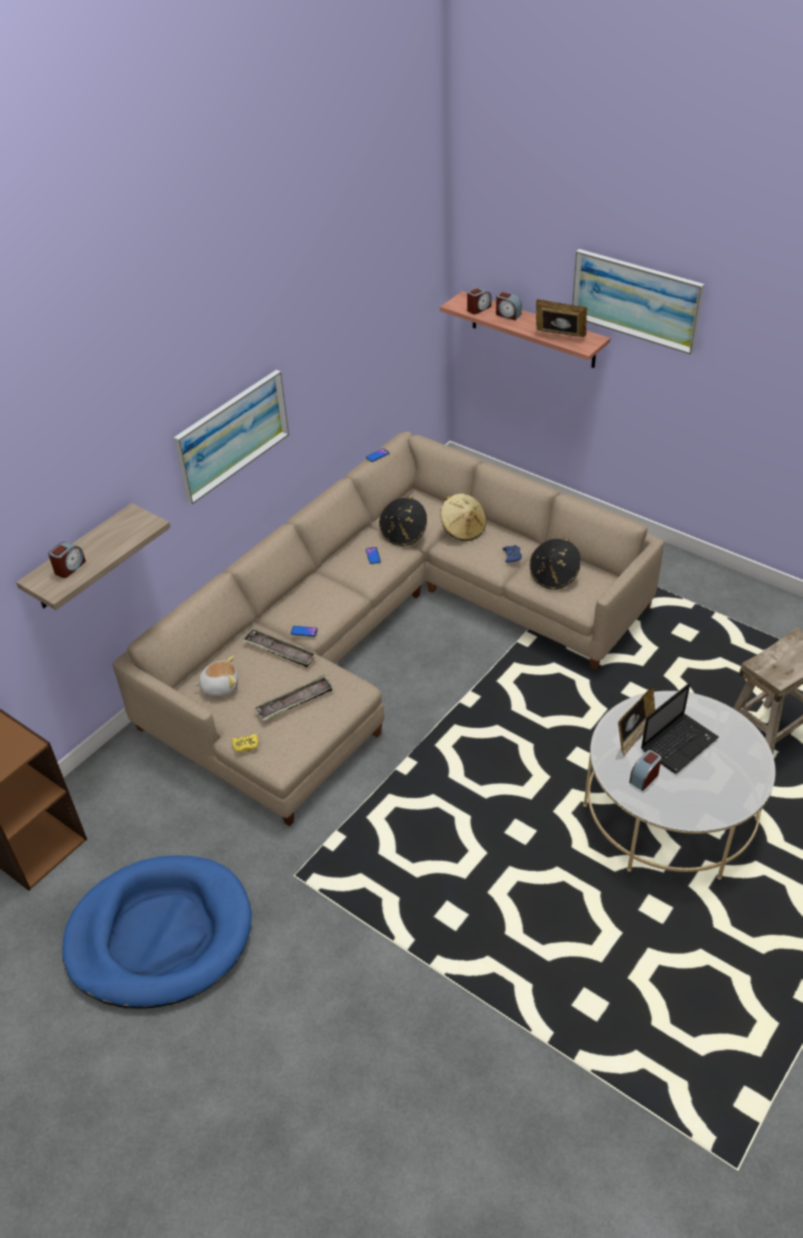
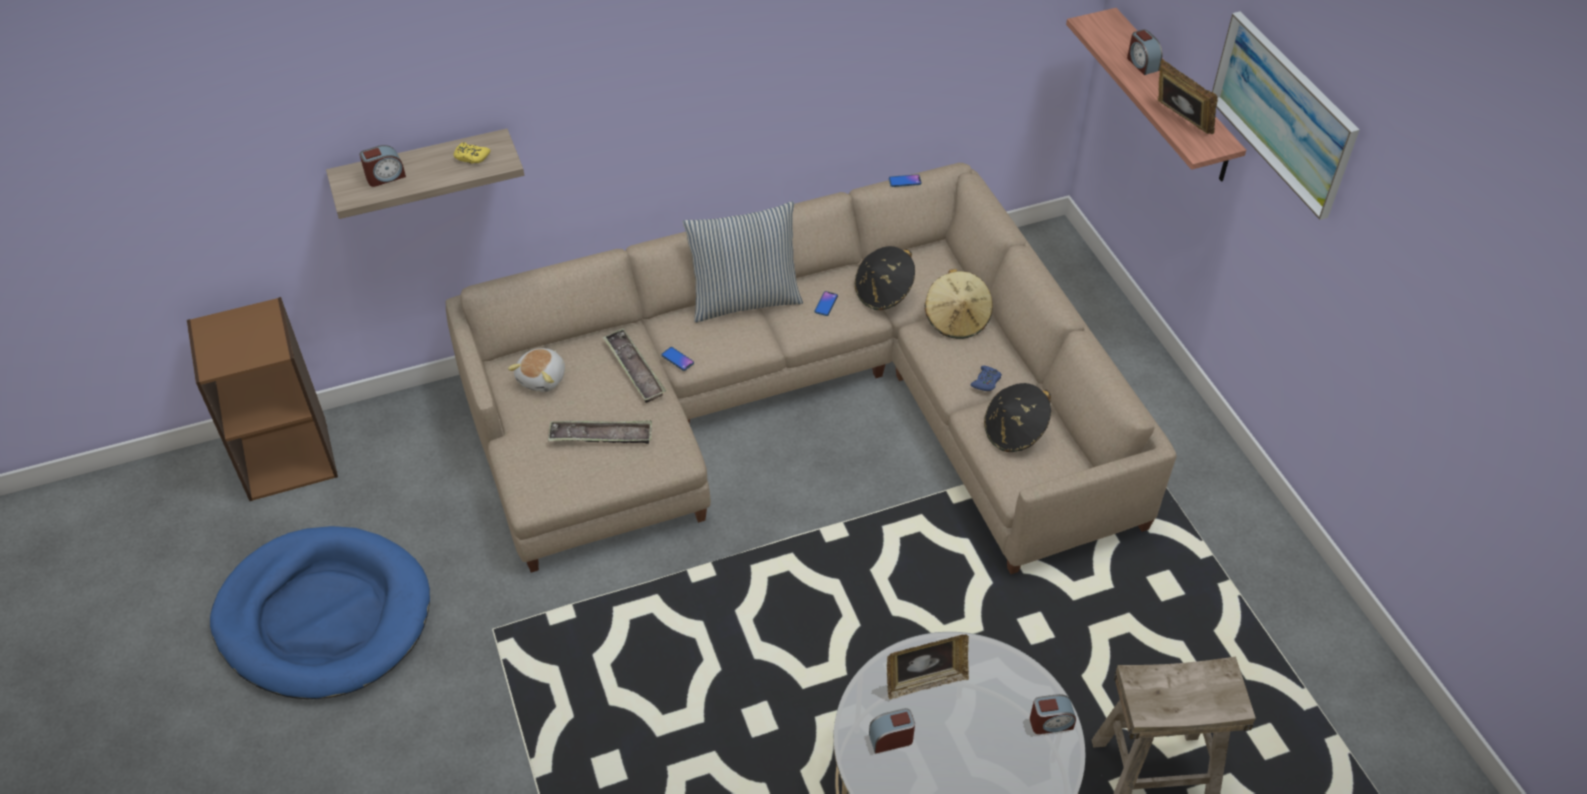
camera: 30 degrees right, 5 degrees up
(220, 686) = (543, 378): plush toy -> plush toy turned 90 degrees clockwise
(232, 435) = (679, 90): picture -> none
(246, 745) = (515, 460): yellow game controller -> yellow game controller (471, 157)
(316, 577) = (745, 300): none -> pillow
(478, 308) = (1112, 40): alarm clock -> alarm clock (1050, 722)
(679, 743) = (971, 721): laptop -> none

